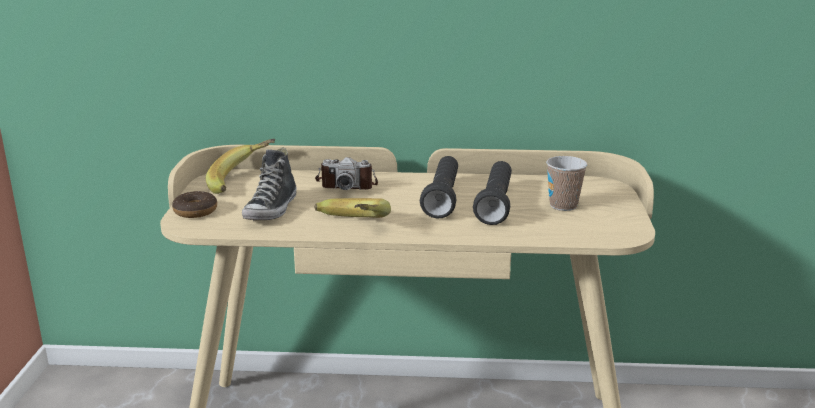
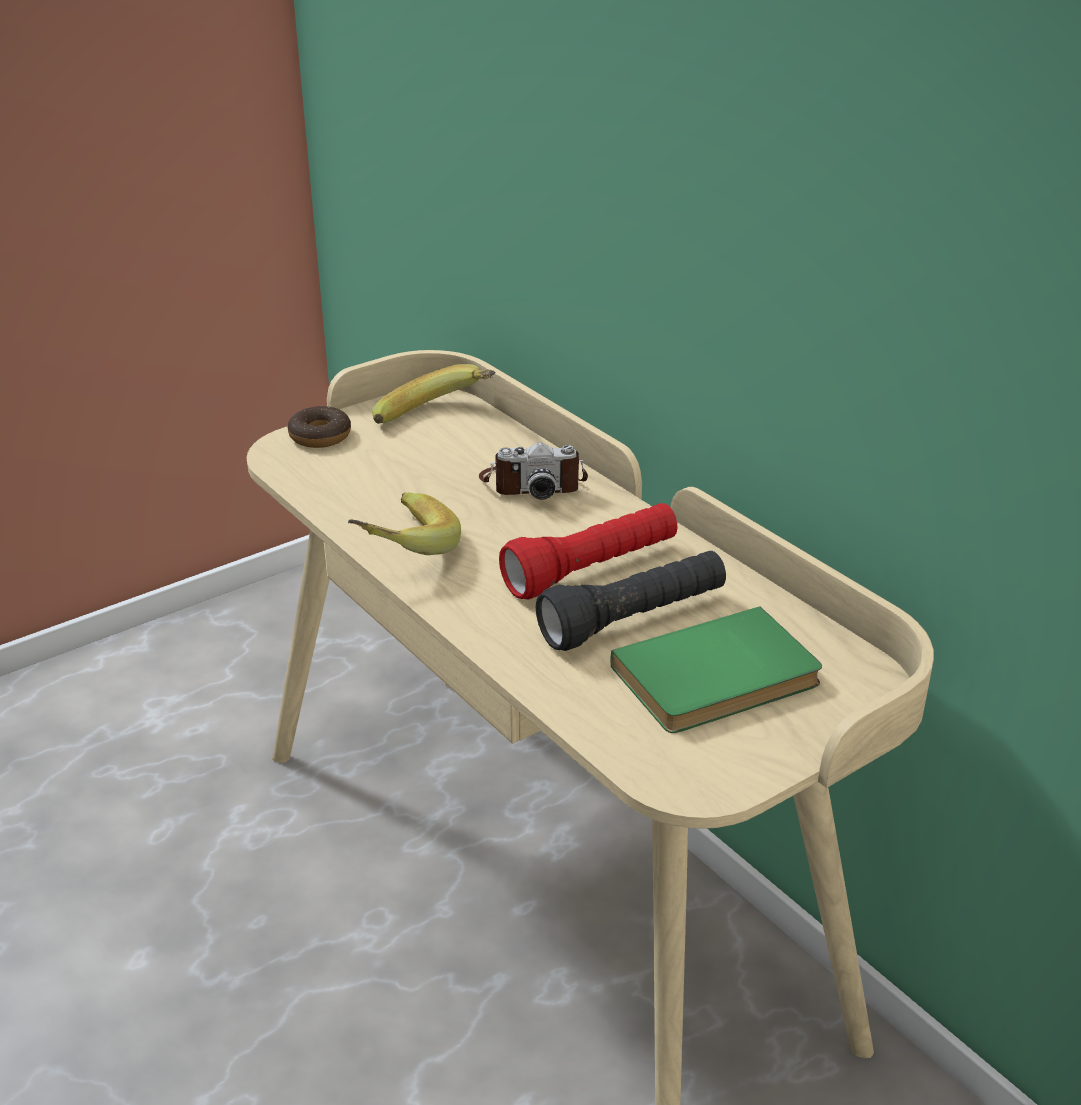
camera: 50 degrees right, 10 degrees up
(272, 209) = (387, 475): shoe -> none
(347, 185) = (533, 484): camera -> camera turned 60 degrees counterclockwise
(442, 199) = (591, 570): black flashlight -> red flashlight
(563, 205) = (719, 679): cup -> green book

